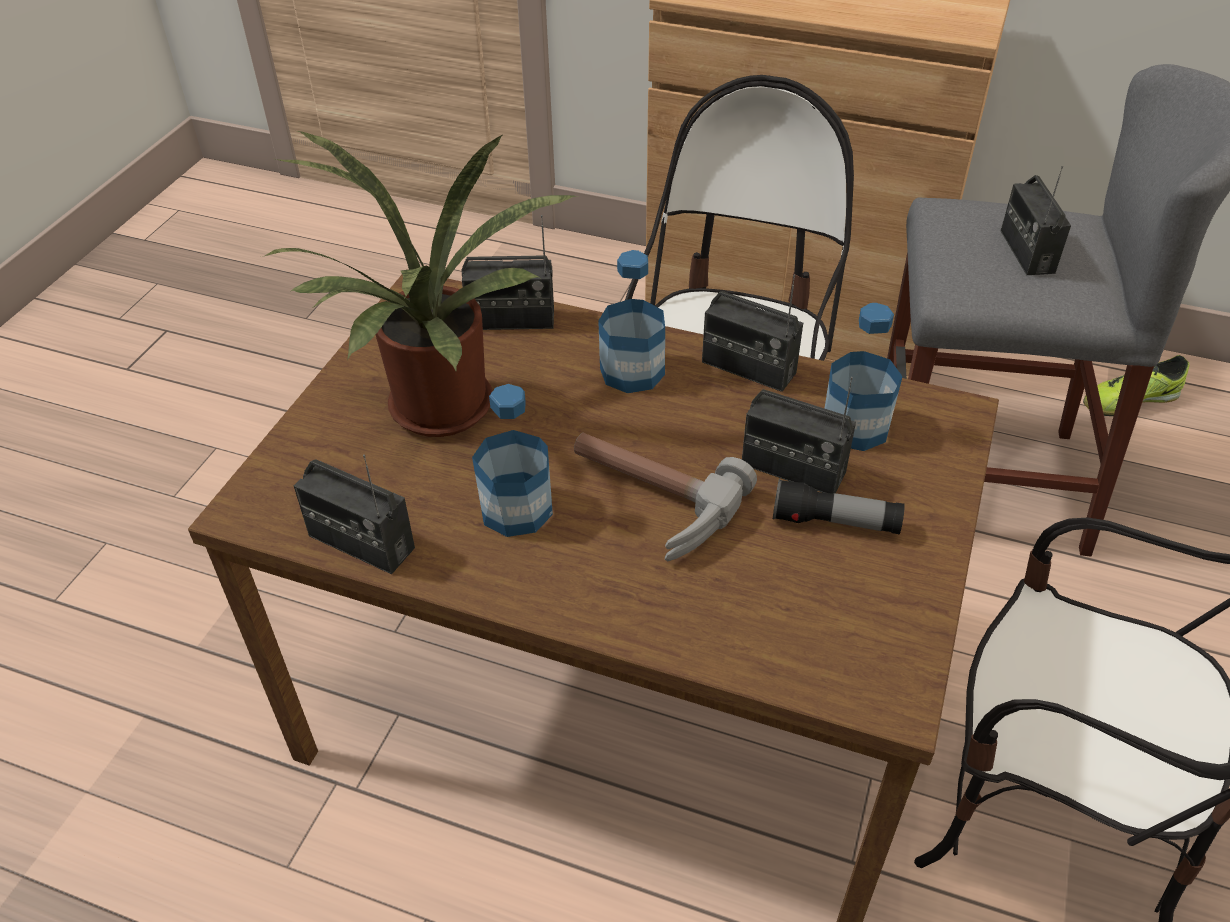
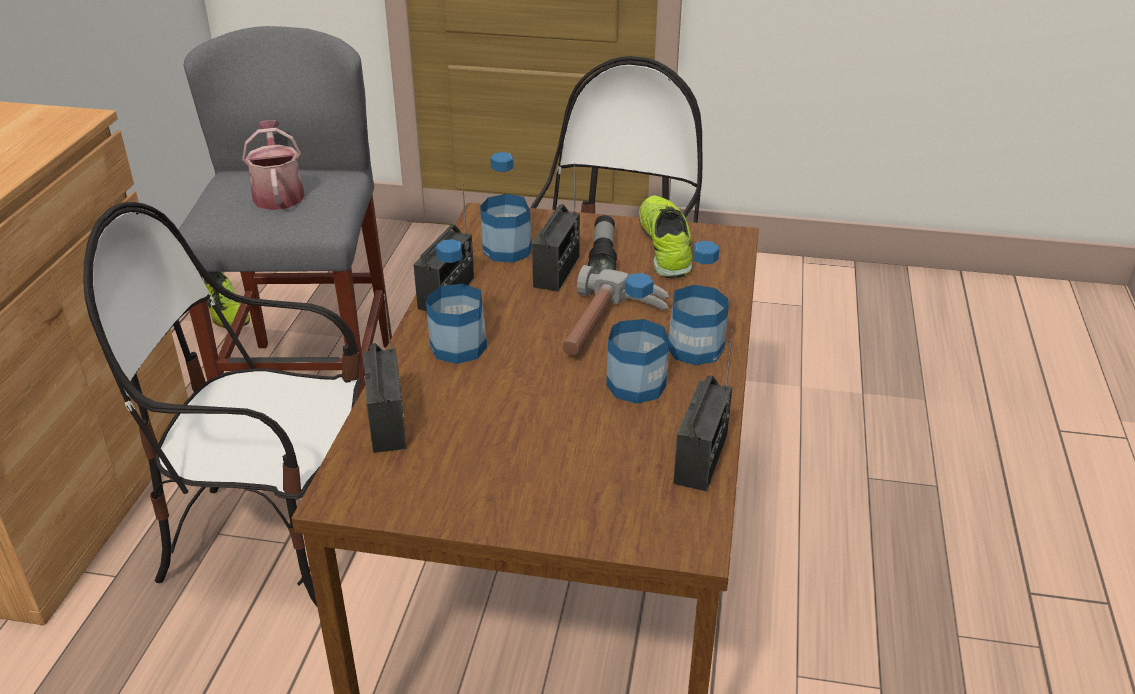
camera: 100 degrees left, 10 degrees down
(439, 415) = (535, 445): potted plant -> none
(578, 581) = (695, 348): none -> bottle
(862, 601) = (665, 246): none -> shoe
(1026, 252) = (278, 194): radio -> watering can

